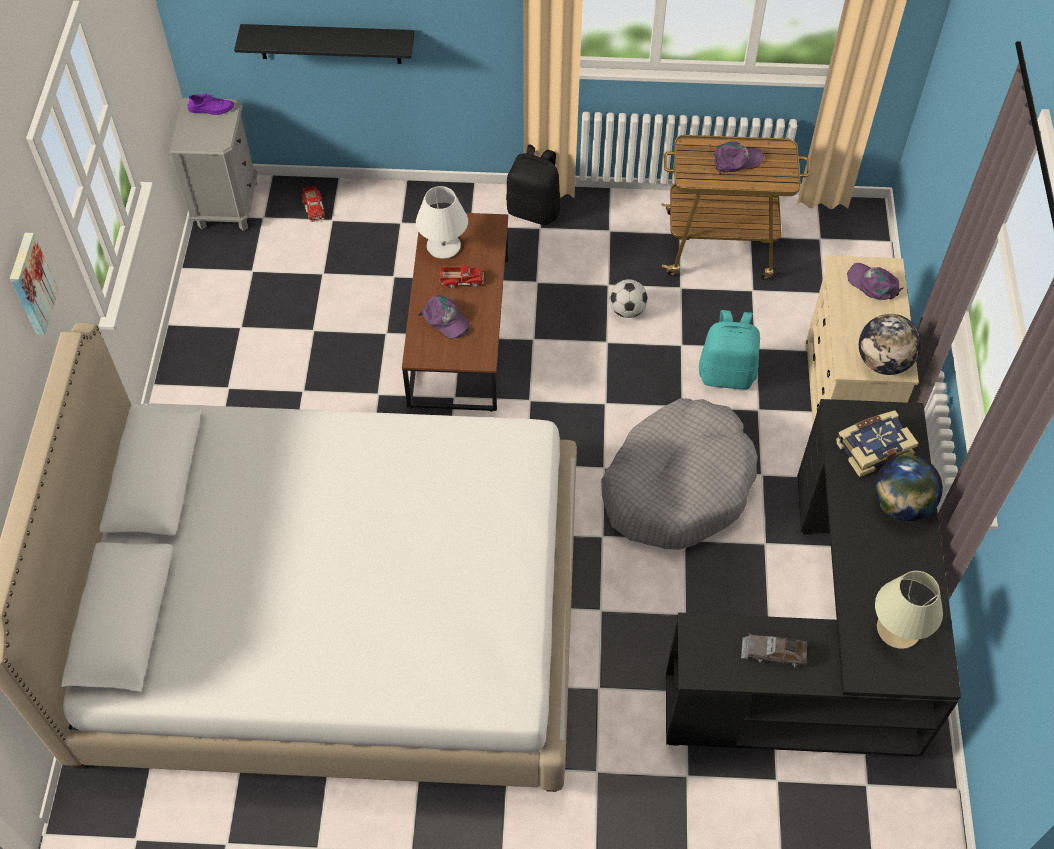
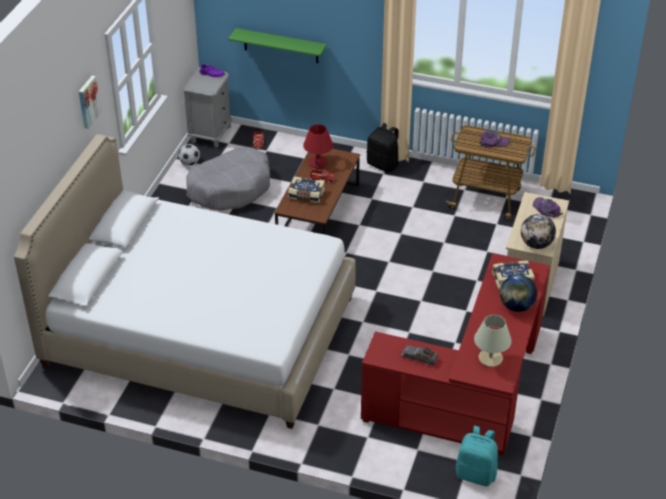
camera: 15 degrees right, 15 degrees down
(329, 43) = (281, 46): black shelf -> green shelf
(444, 246) = (318, 162): white table lamp -> red table lamp
(445, 320) = (306, 195): purple cap -> book
(627, 310) = (418, 220): football -> football (190, 163)
(677, 485) = (415, 306): grey dog bed -> grey dog bed (230, 188)
(727, 374) = (465, 260): turquoise backpack -> turquoise backpack (476, 474)
(824, 638) = (471, 392): black desk -> red desk

